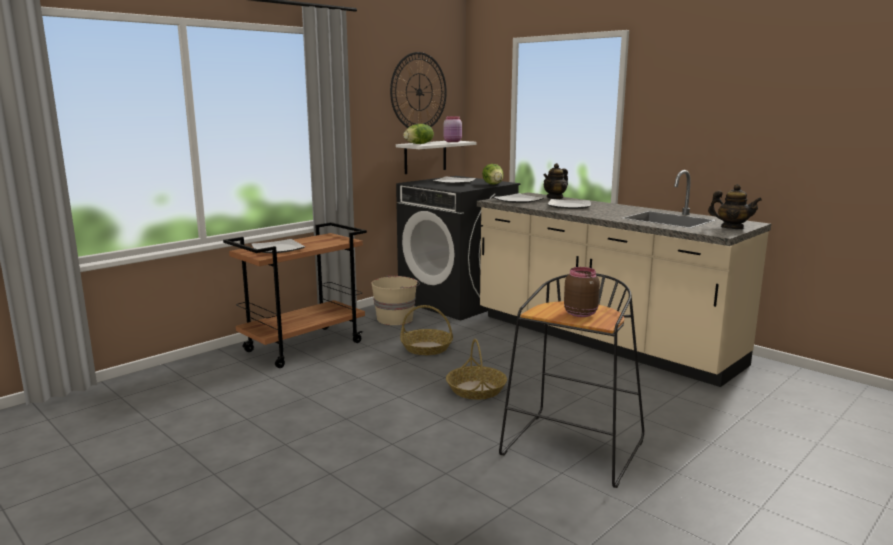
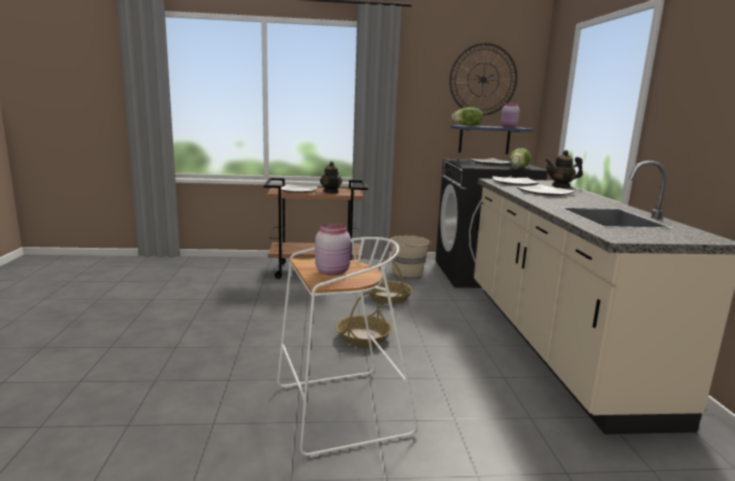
camera: 40 degrees right, 0 degrees up
(425, 157) = (484, 139): white shelf -> blue shelf
(573, 450) = (340, 412): black stool -> white stool
(580, 313) = (333, 271): brown jar -> pink jar
(732, 228) = (660, 237): teapot -> teapot (331, 192)

